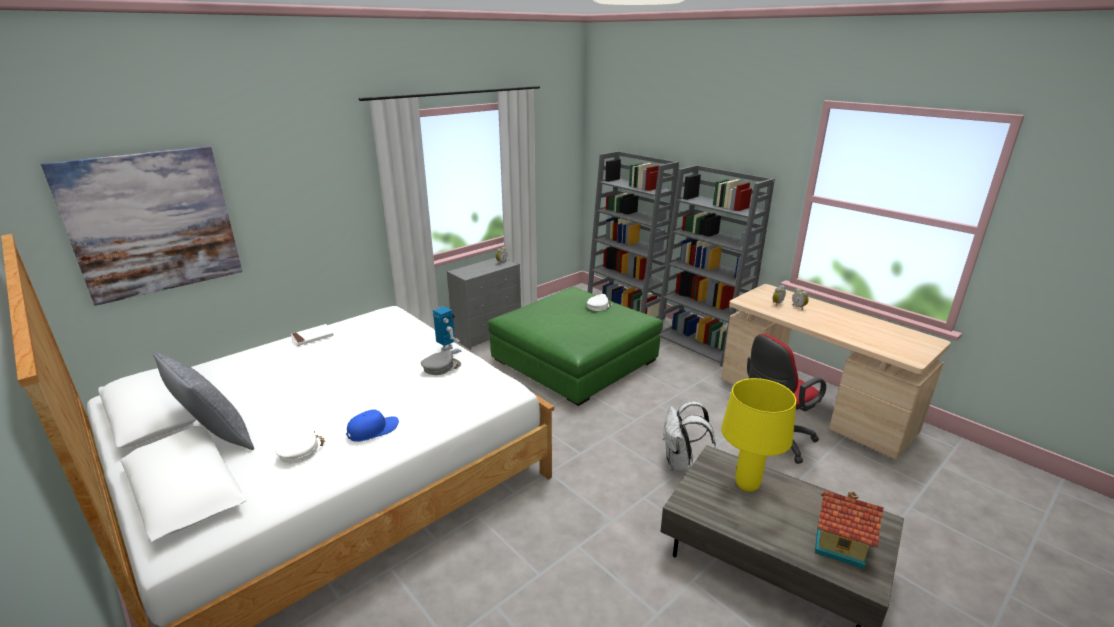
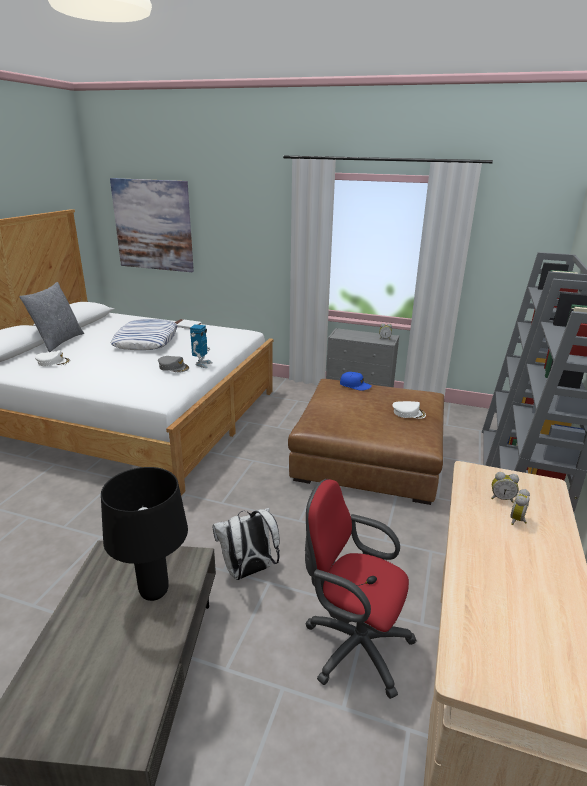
camera: 60 degrees right, 0 degrees up
(323, 370) = (146, 340): none -> pillow
(373, 430) = (81, 372): blue cap -> blue cap (355, 385)
(574, 360) = (368, 456): green ottoman -> brown ottoman
(747, 484) = (155, 592): yellow table lamp -> black table lamp
(840, 543) = (72, 692): toy house -> none

